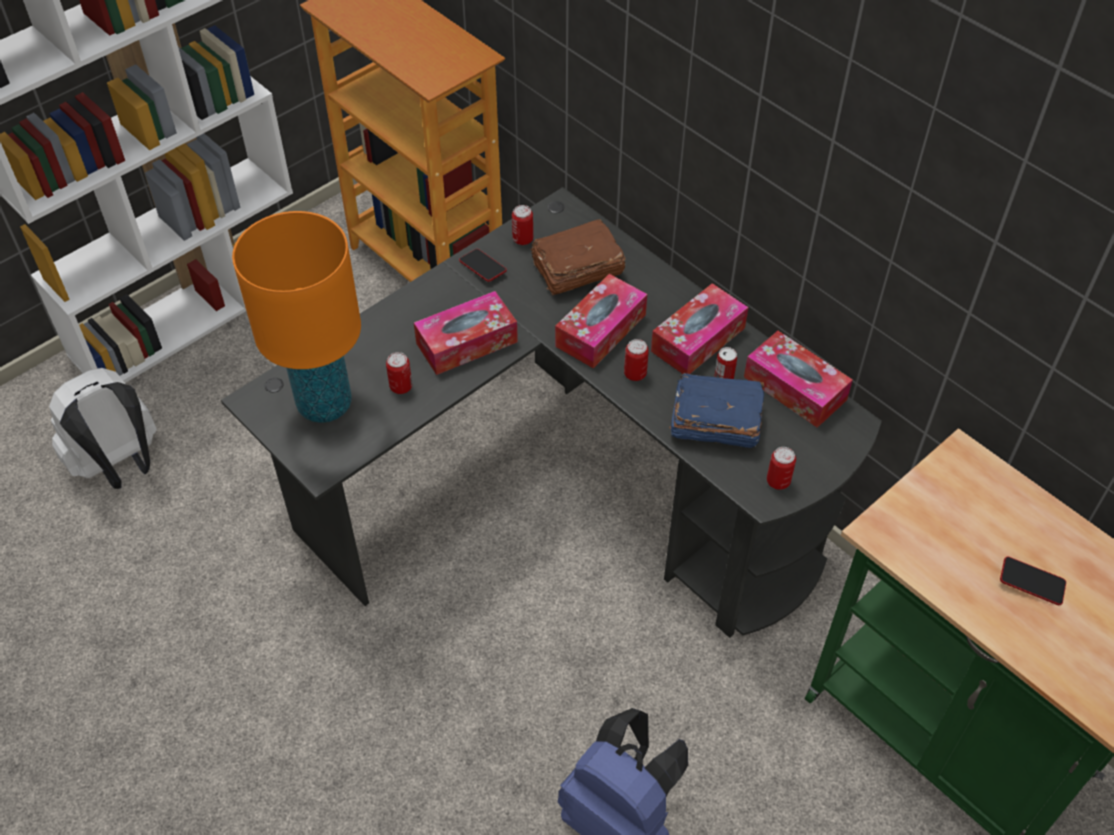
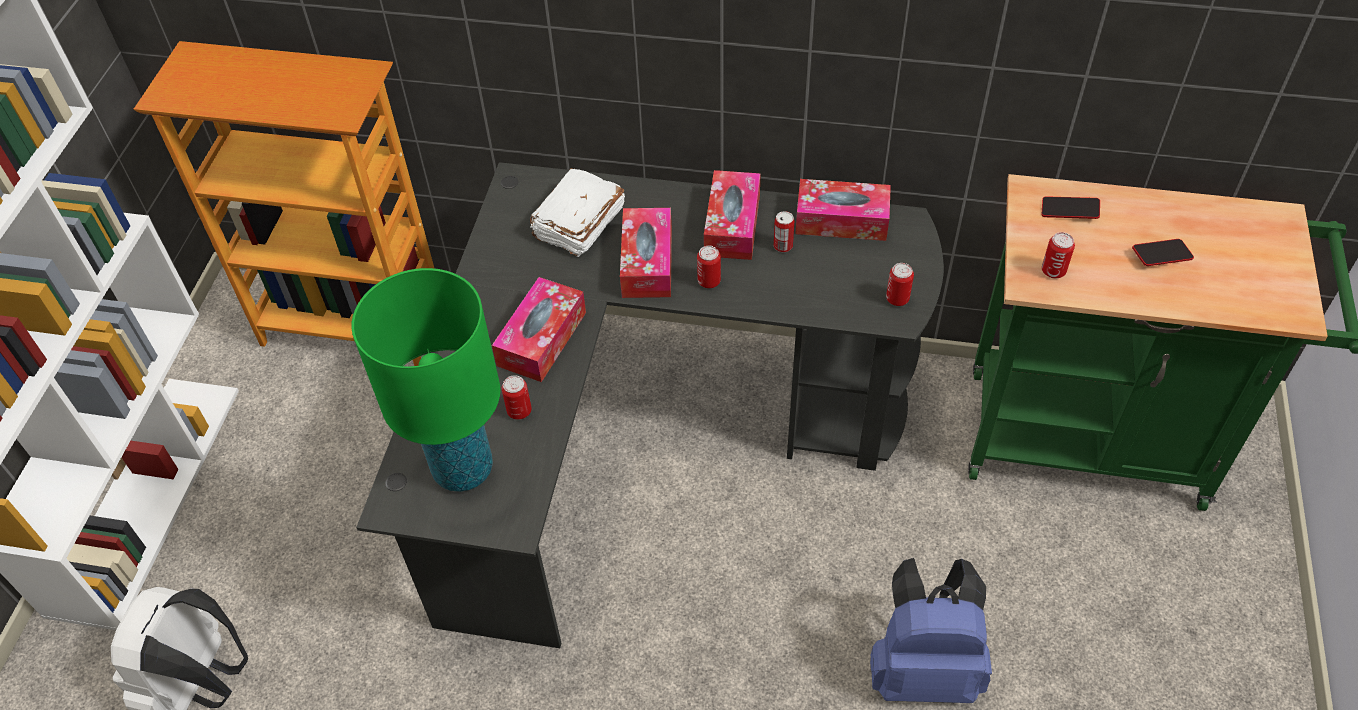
camera: 35 degrees left, 0 degrees up
(324, 404) = (462, 468): orange table lamp -> green table lamp
(482, 268) = (494, 268): phone -> phone (1069, 211)
(523, 239) = (506, 224): can -> can (1053, 271)
(576, 269) = (578, 224): brown book -> white book
(714, 421) = (807, 282): blue book -> none

